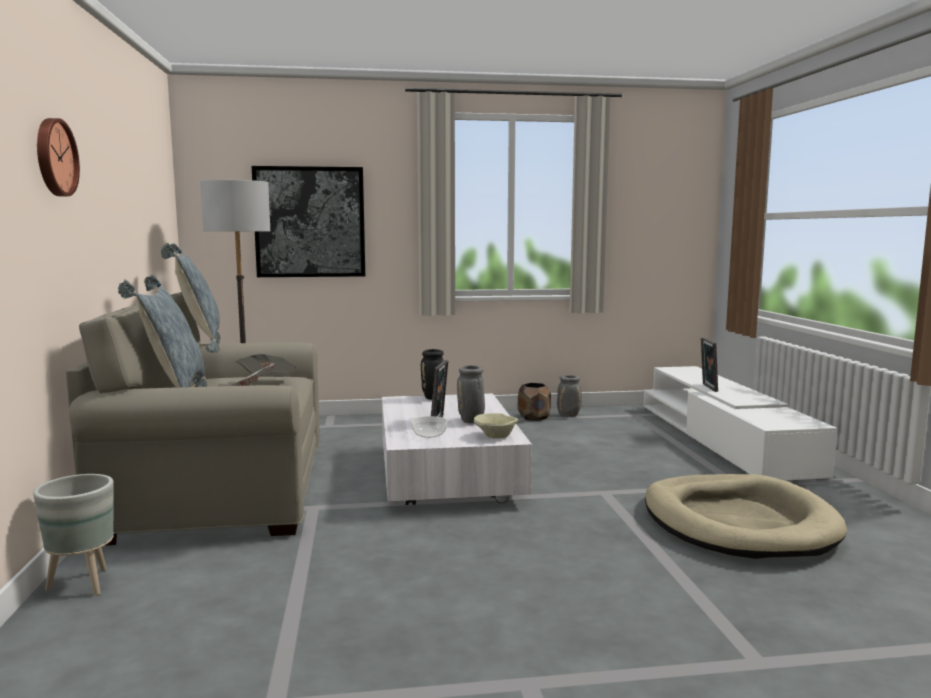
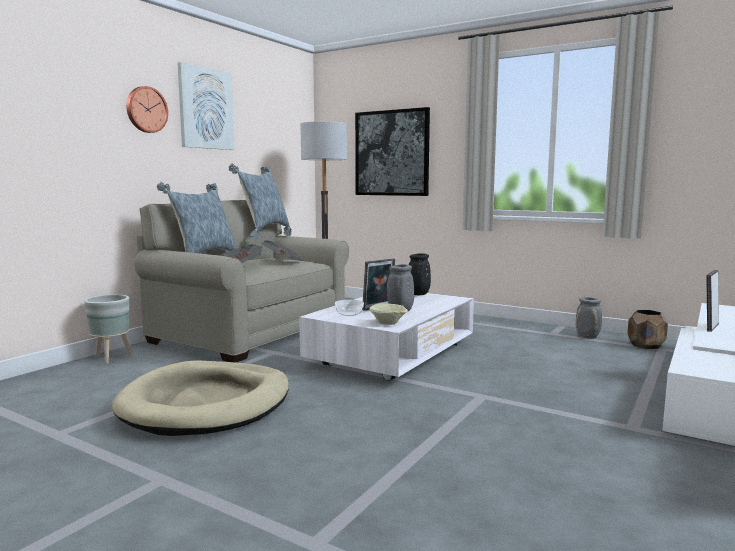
camera: 40 degrees right, 0 degrees up
(101, 155) = (205, 108): none -> picture
(534, 417) = (551, 333): brown planter -> brown planter (646, 345)
(737, 523) = (552, 453): beige dog bed -> beige dog bed (207, 403)

